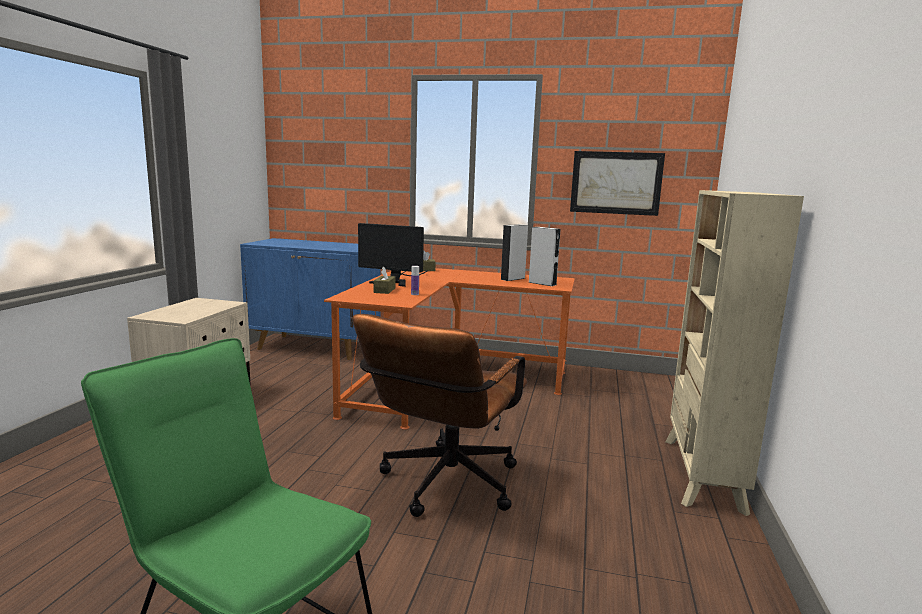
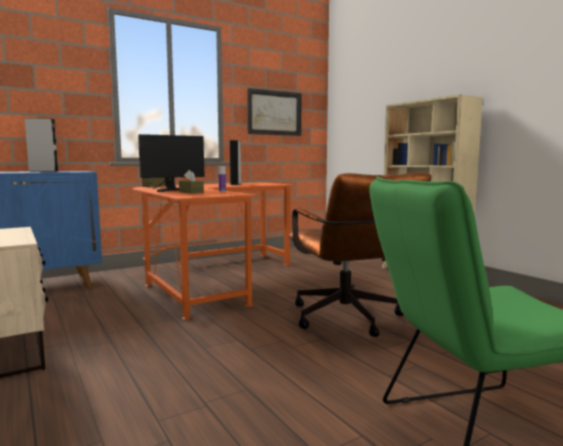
camera: 45 degrees left, 5 degrees down
(542, 283) = (262, 184): grey speaker -> grey speaker (43, 171)

